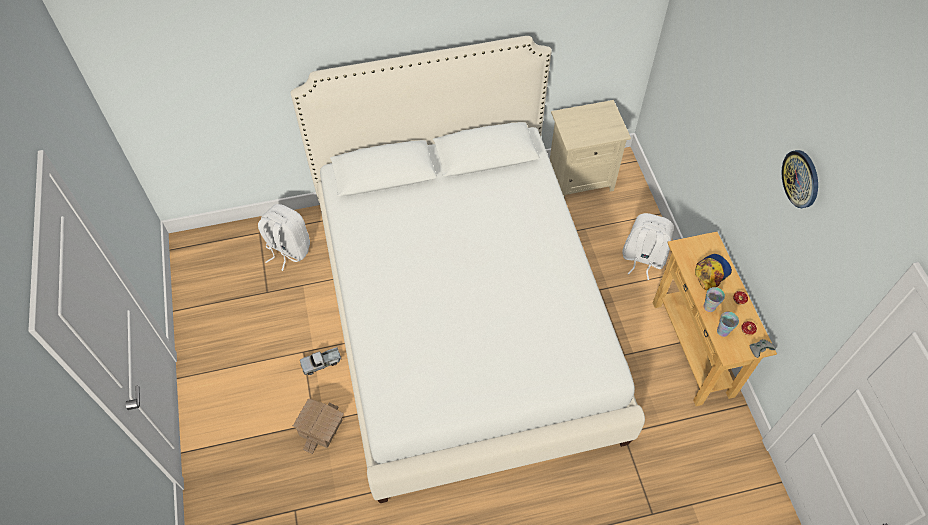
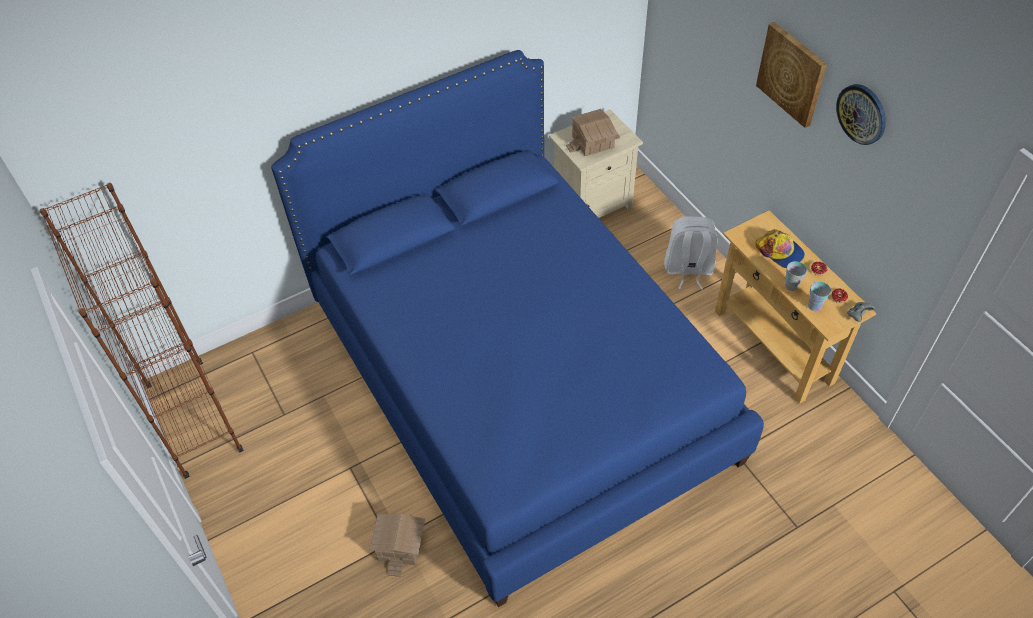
camera: 15 degrees left, 5 degrees down
(198, 275) = (194, 418): none -> brown bookcase
(288, 249) = (292, 362): white backpack -> none
(321, 363) = (375, 474): toy truck -> none
(464, 317) = (519, 380): white bed -> blue bed
(587, 126) = (592, 141): none -> toy house
(711, 272) = (780, 251): cap -> cap turned 105 degrees clockwise
(756, 121) = (792, 74): none -> picture

